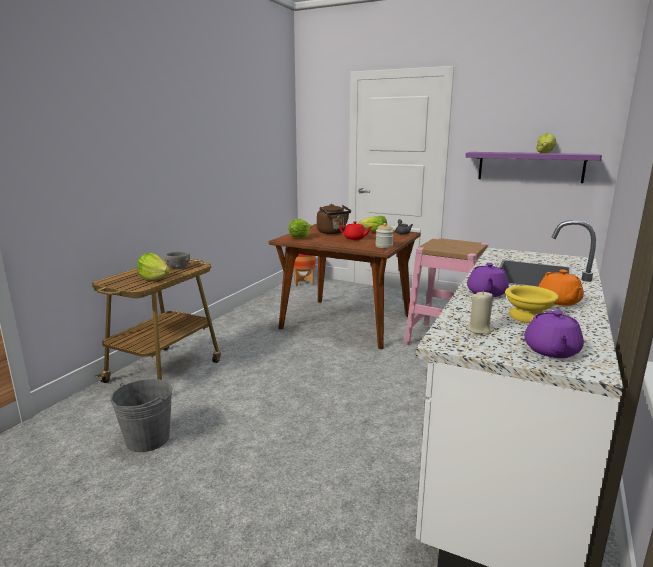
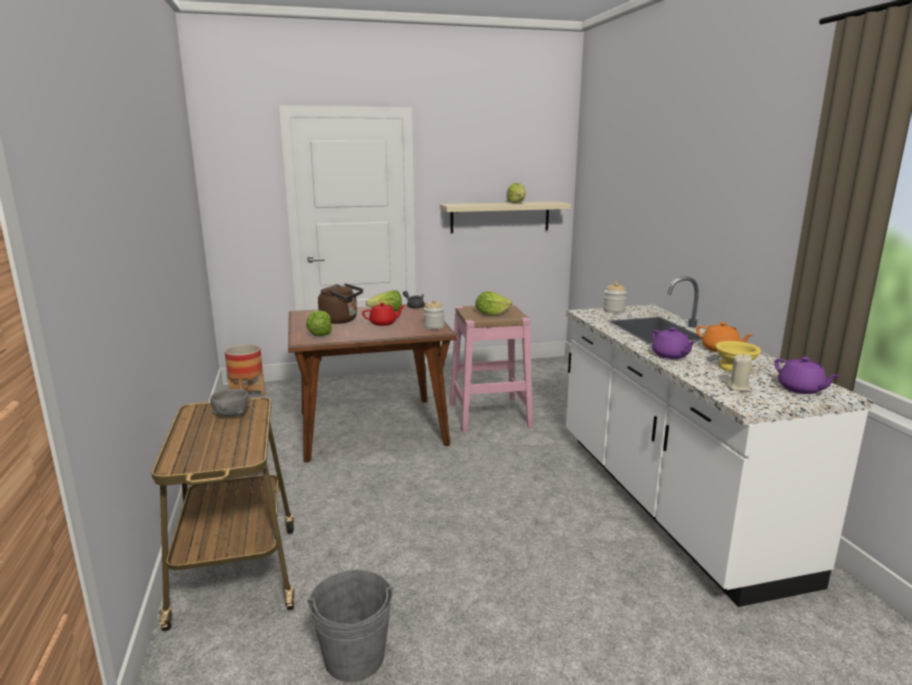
camera: 40 degrees left, 0 degrees up
(154, 278) = (239, 438): lettuce -> lettuce (491, 314)
(530, 167) = (500, 217): purple shelf -> beige shelf
(534, 255) = (614, 310): none -> jar

